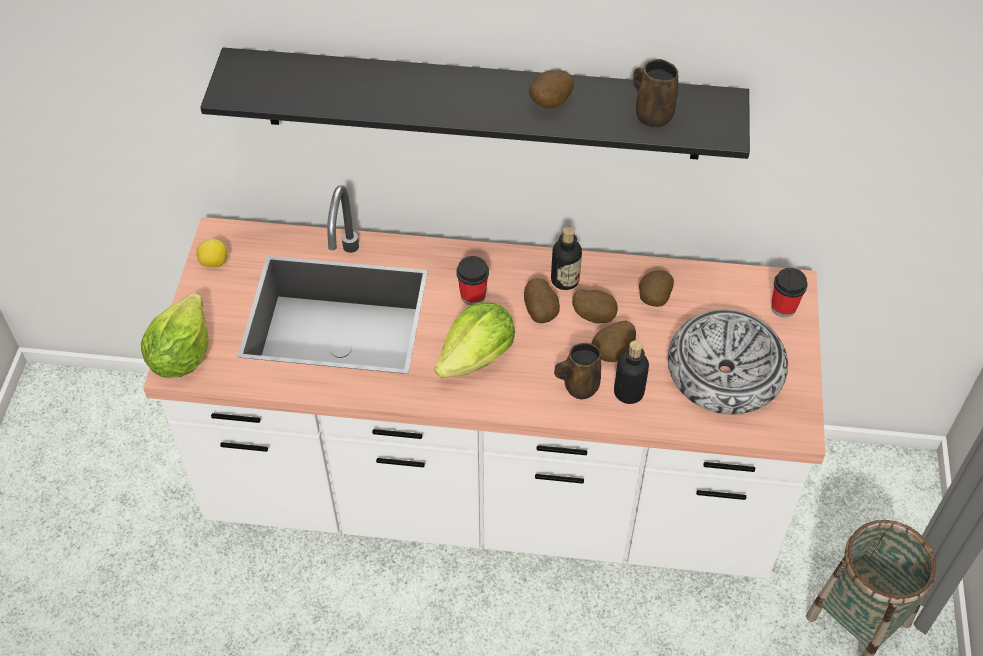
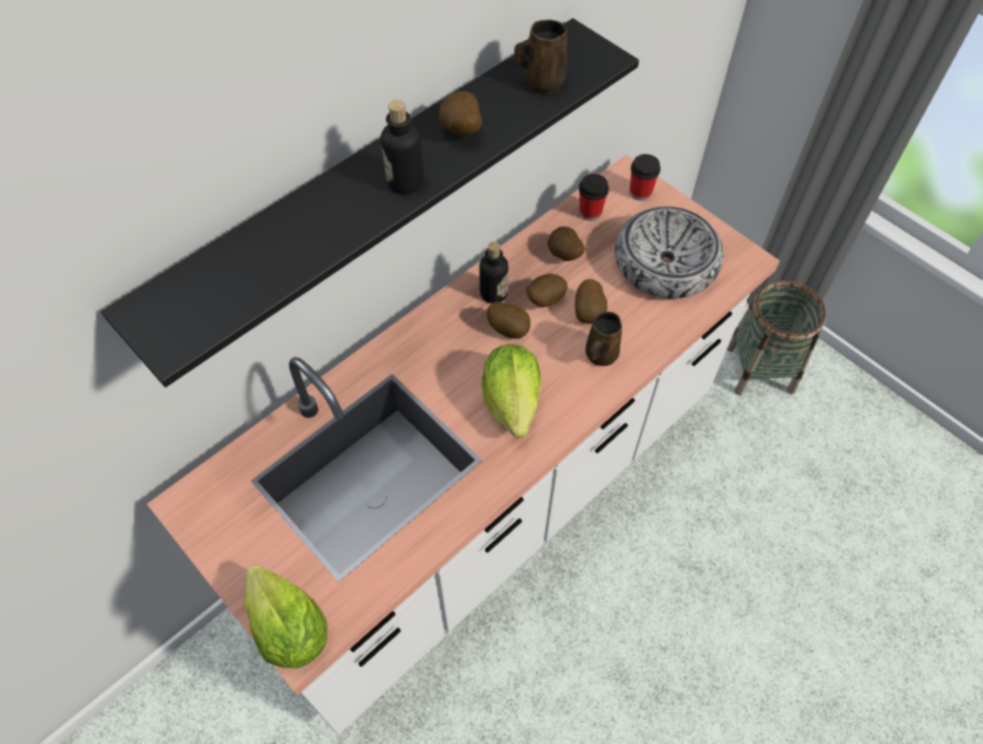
camera: 50 degrees left, 5 degrees up
(214, 263) = (212, 529): lemon -> none
(473, 295) = (449, 361): cup -> cup (590, 212)
(628, 392) = (633, 329): bottle -> bottle (405, 182)

